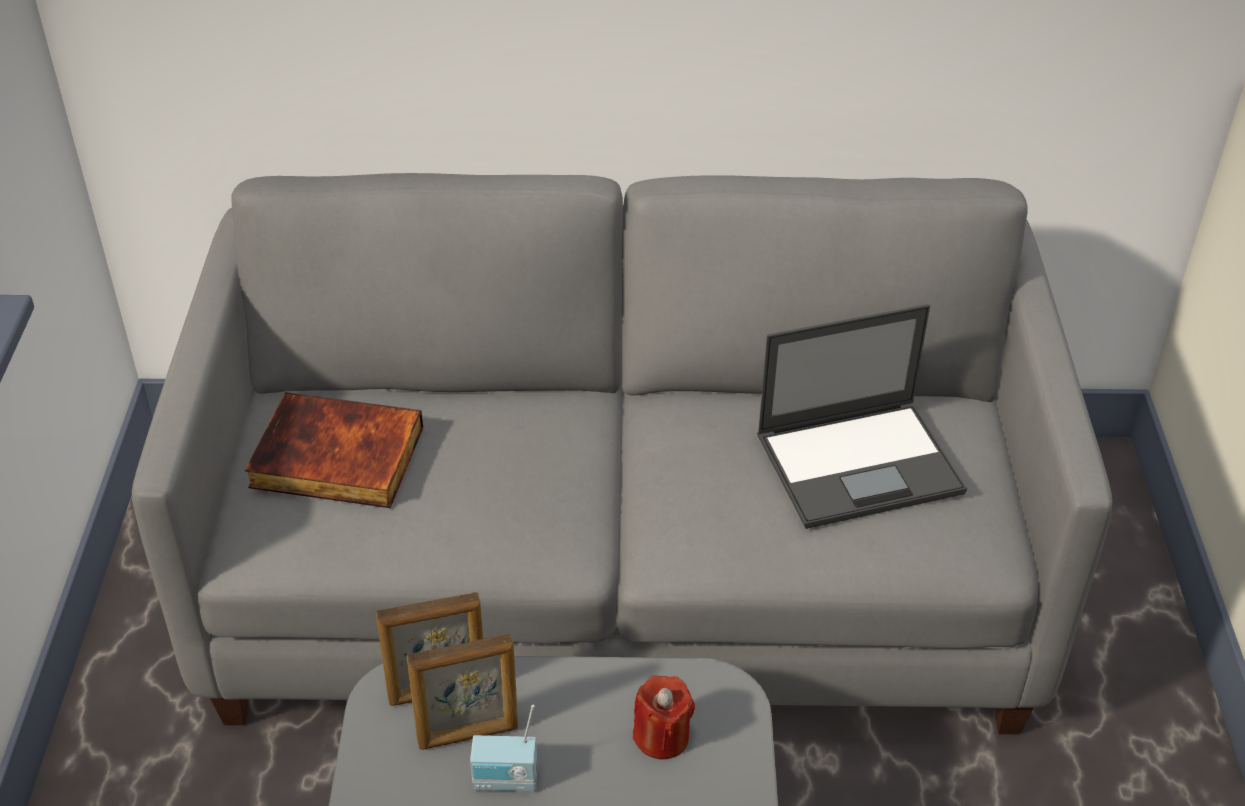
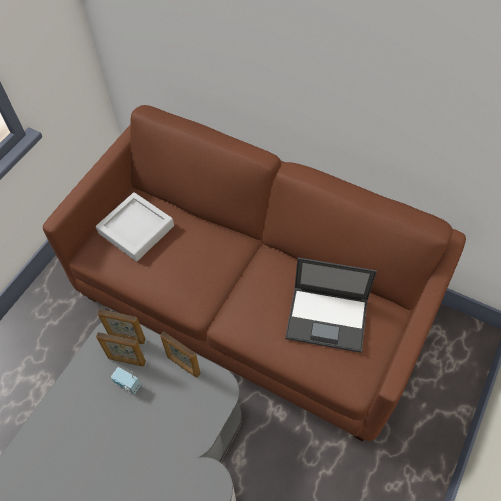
camera: 30 degrees right, 15 degrees up
(335, 459) = (136, 229): book -> grey tray
(606, 690) = (183, 365): none -> picture frame
(623, 578) = (253, 303): grey sofa -> brown sofa
(661, 737) = (190, 394): red candle -> none

